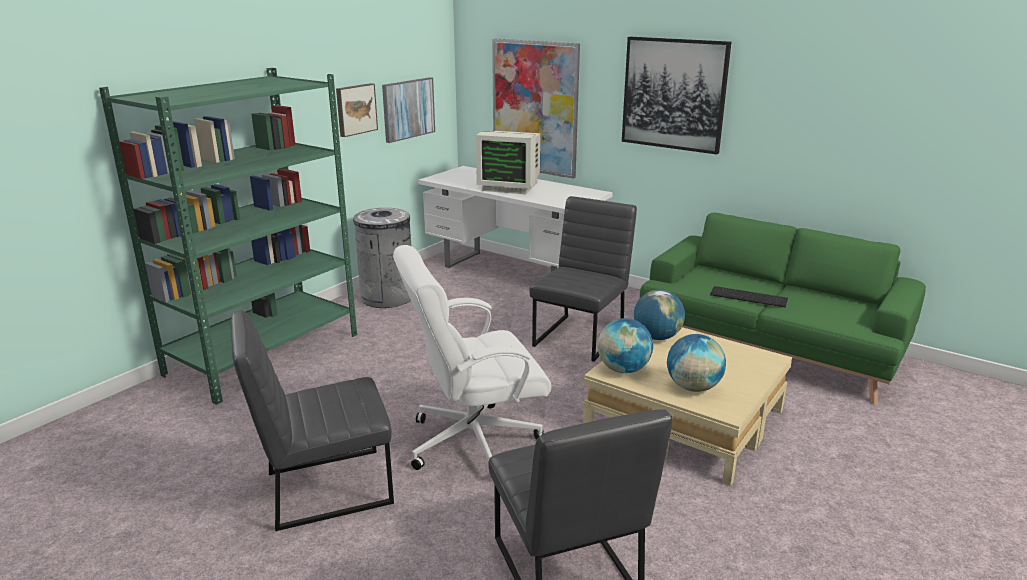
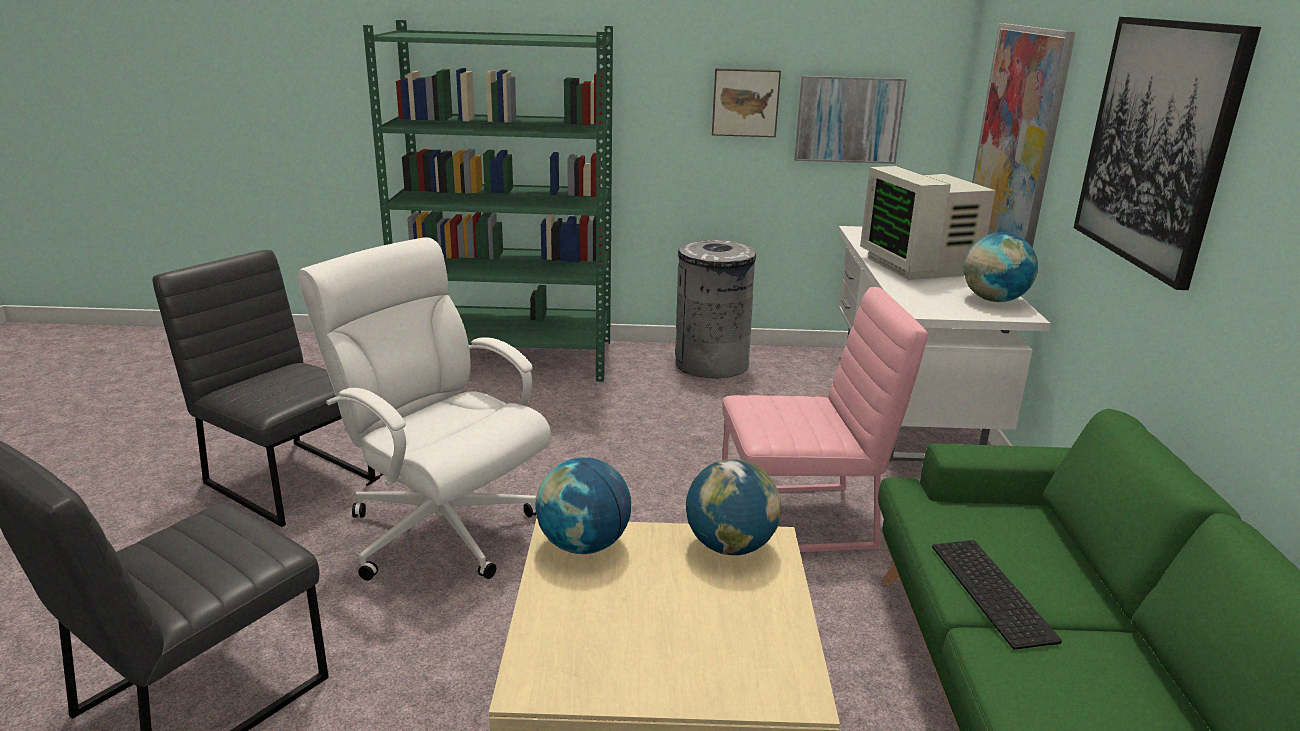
camera: 55 degrees right, 0 degrees up
(581, 336) = (801, 519): grey chair -> pink chair
(693, 387) = (586, 626): globe -> globe (994, 300)

